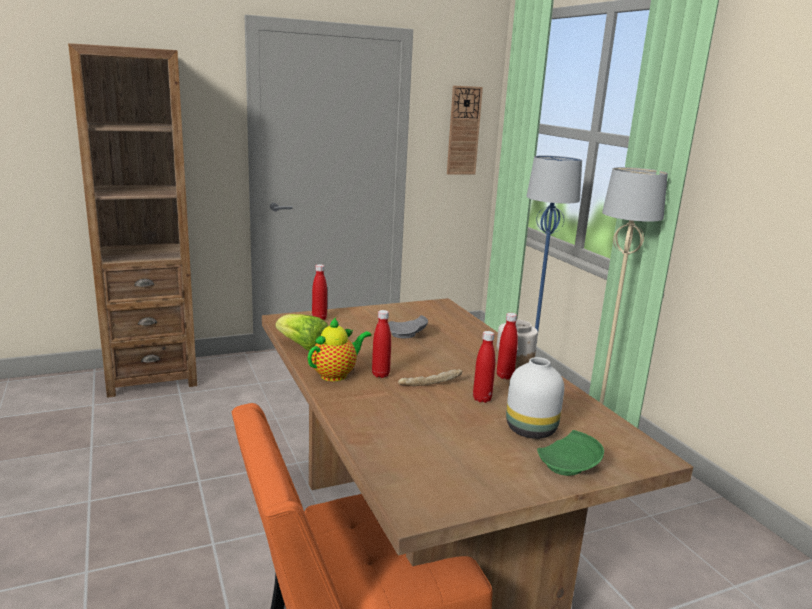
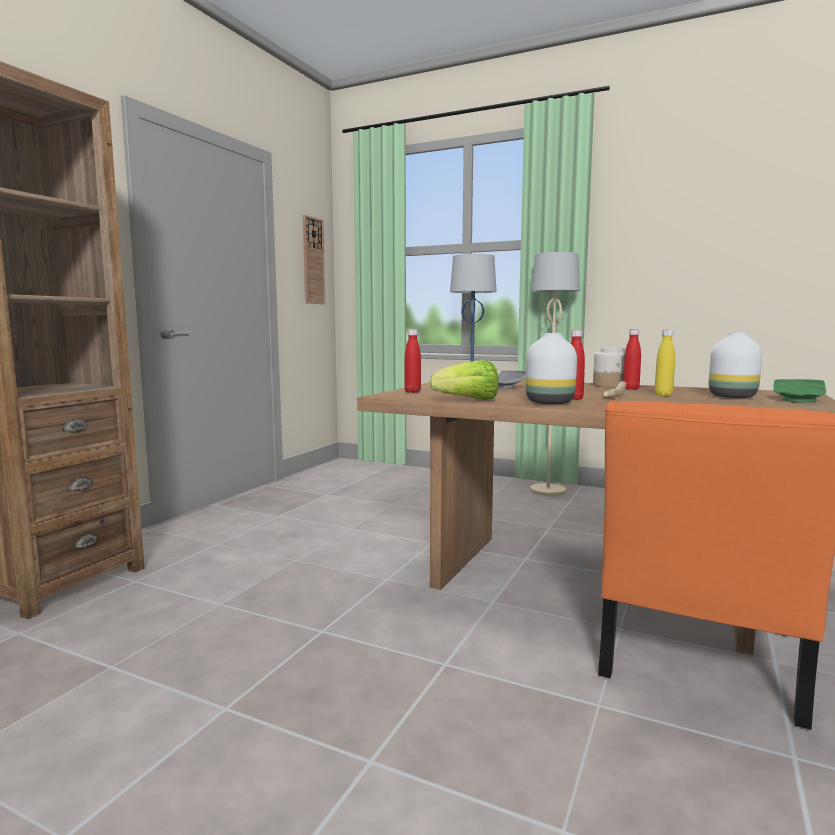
camera: 40 degrees left, 10 degrees down
(336, 375) = (551, 403): teapot -> white vase
(482, 399) = (663, 395): red bottle -> yellow bottle

